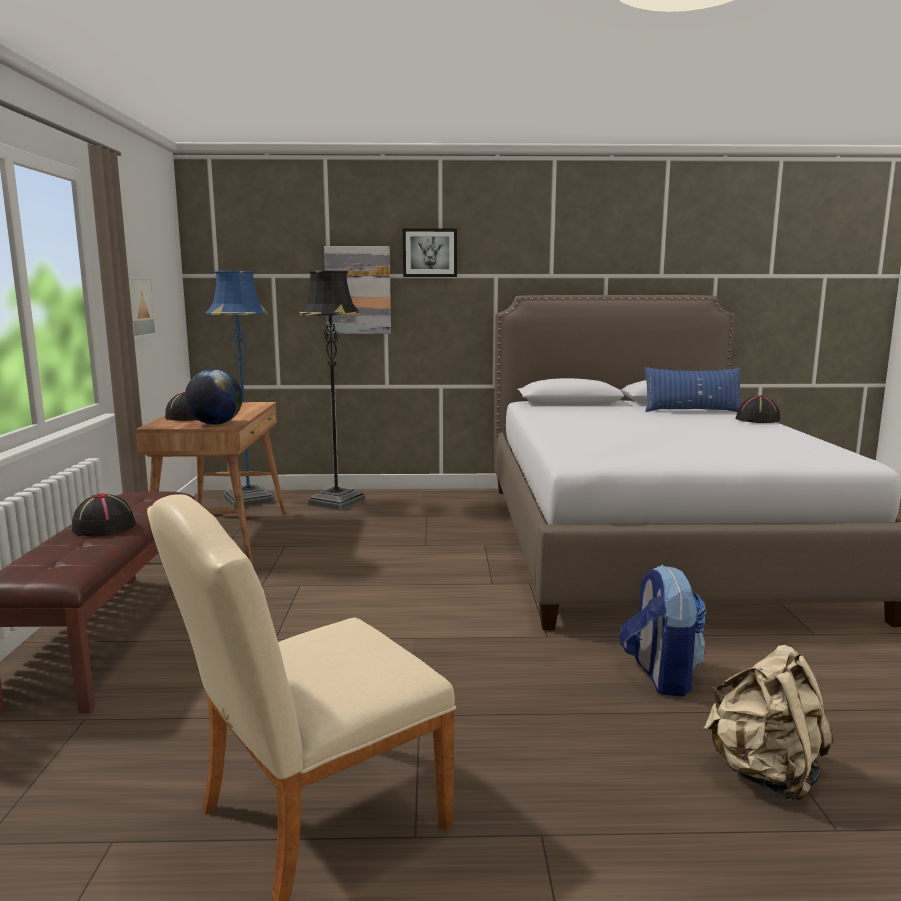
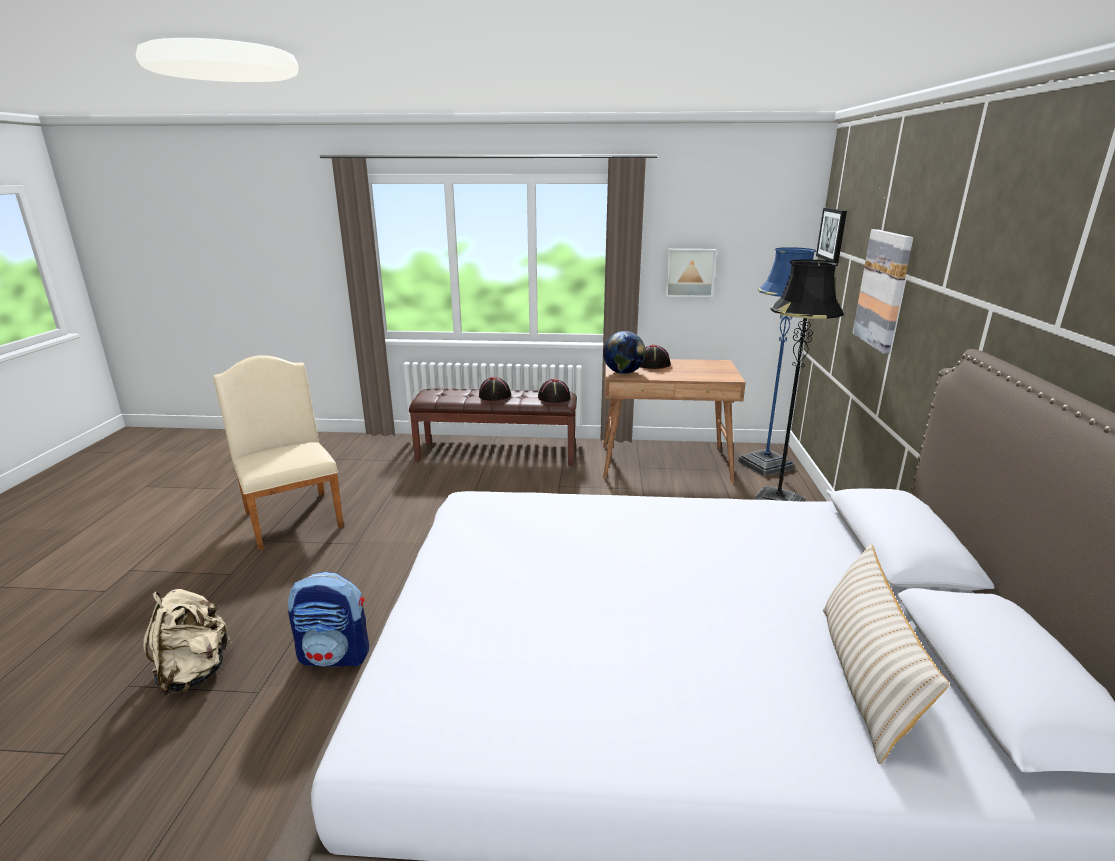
camera: 95 degrees right, 10 degrees up
(430, 253) = (939, 253): picture -> picture (832, 234)
(691, 411) = (863, 677): blue pillow -> beige pillow
(757, 420) = (767, 749): black hat -> black hat (554, 397)

